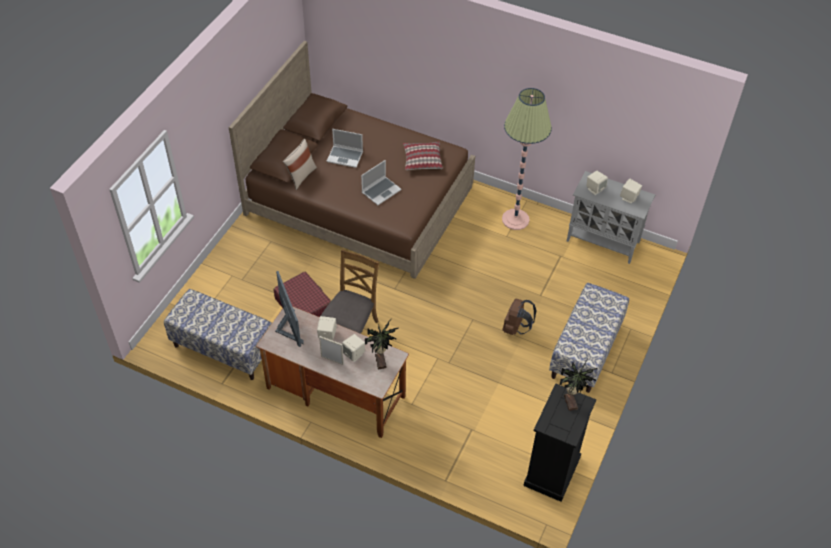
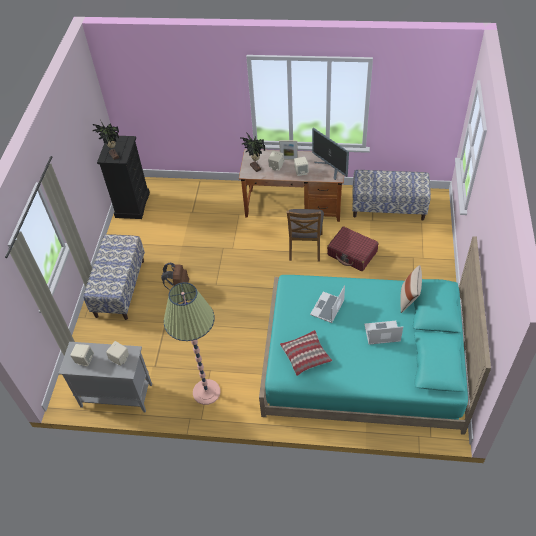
camera: 165 degrees right, 0 degrees up
(359, 199) = (363, 363): brown bed -> turquoise bed

